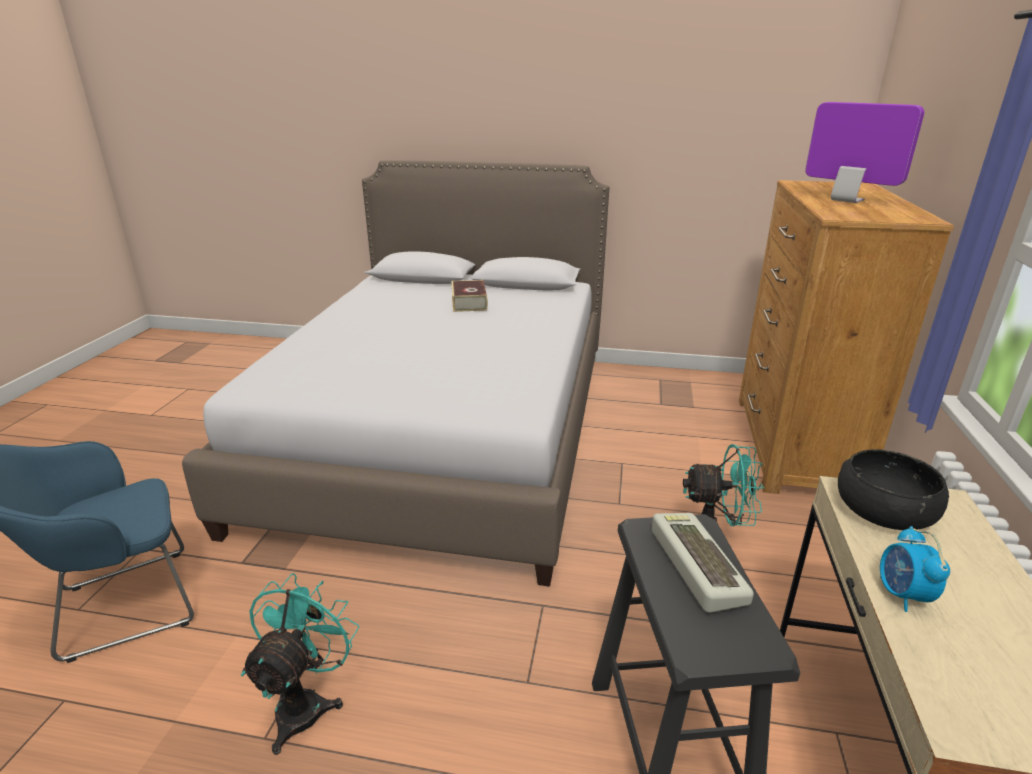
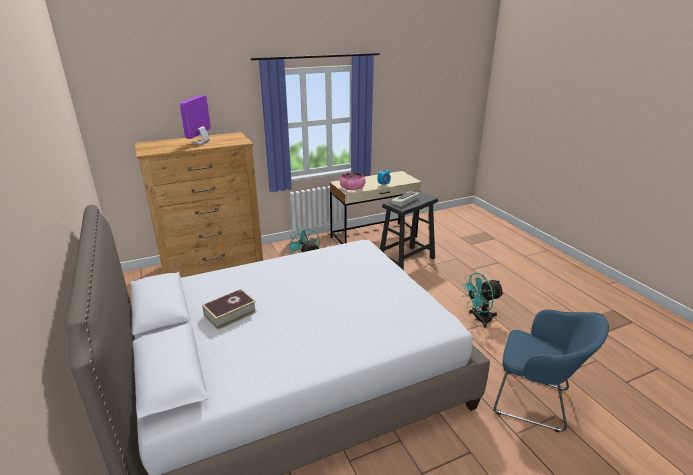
camera: 125 degrees left, 0 degrees up
(884, 509) = (352, 187): black bowl -> pink bowl

